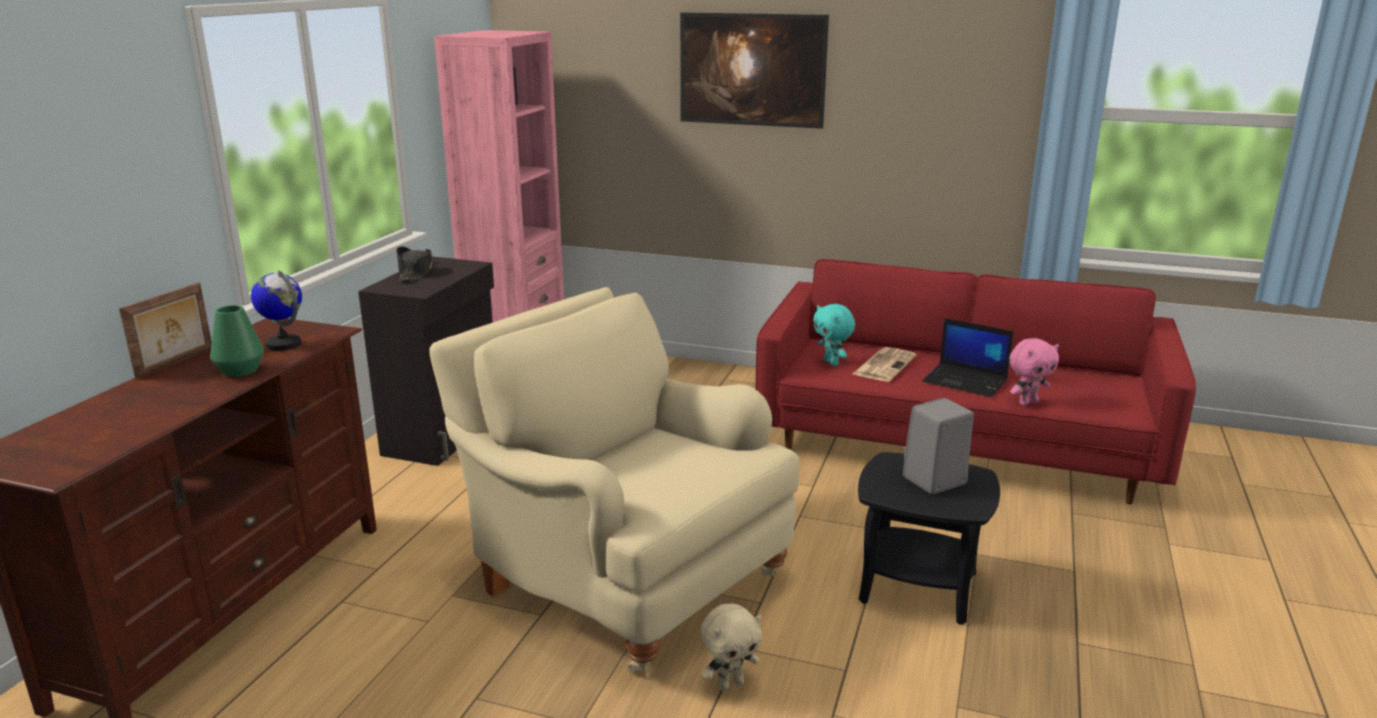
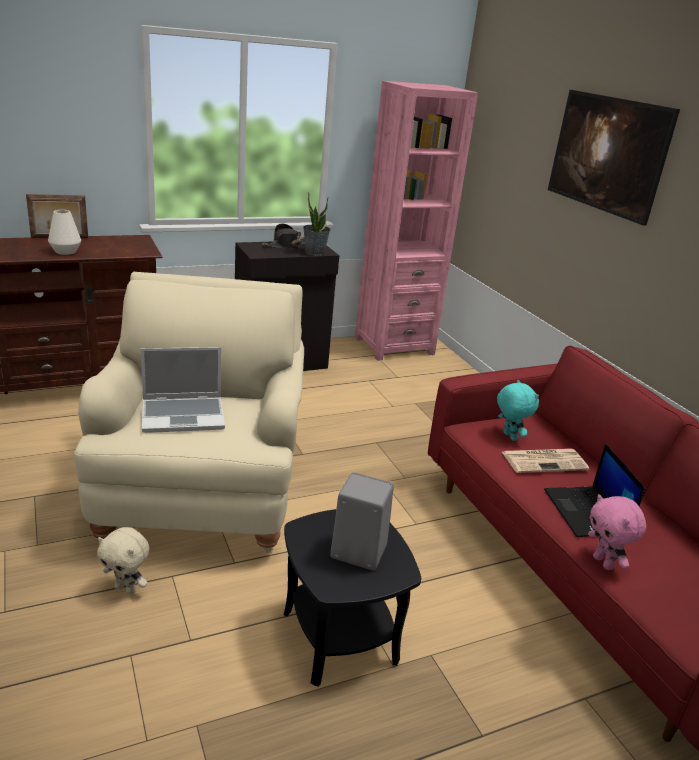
camera: 45 degrees right, 5 degrees up
(240, 371) = (65, 251): green vase -> white vase
(284, 344) = (113, 248): globe -> none
(463, 268) = (314, 252): none -> potted plant
(655, 467) = (184, 415): none -> laptop
(832, 363) = (509, 436): turquoise plush toy -> turquoise plush toy turned 135 degrees clockwise
(1028, 402) = (604, 563): pink plush toy -> pink plush toy turned 45 degrees clockwise

